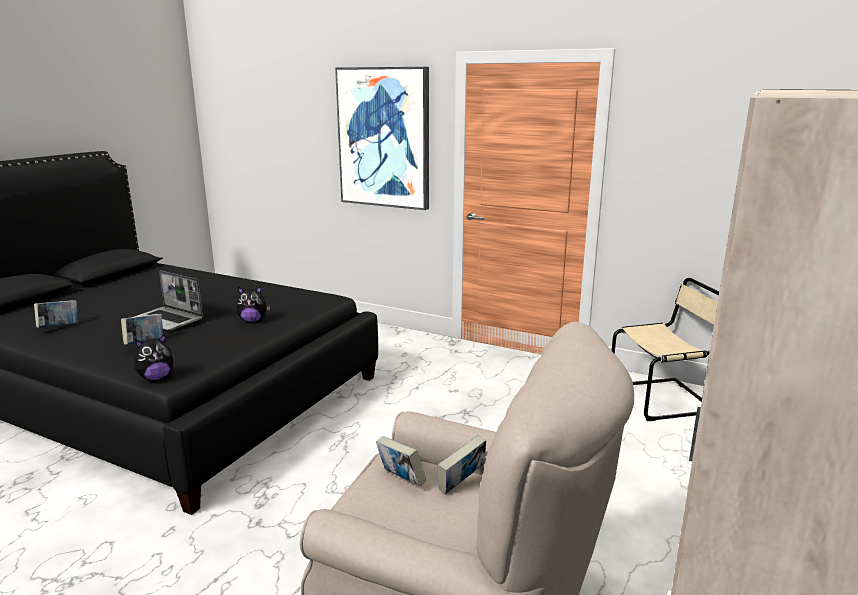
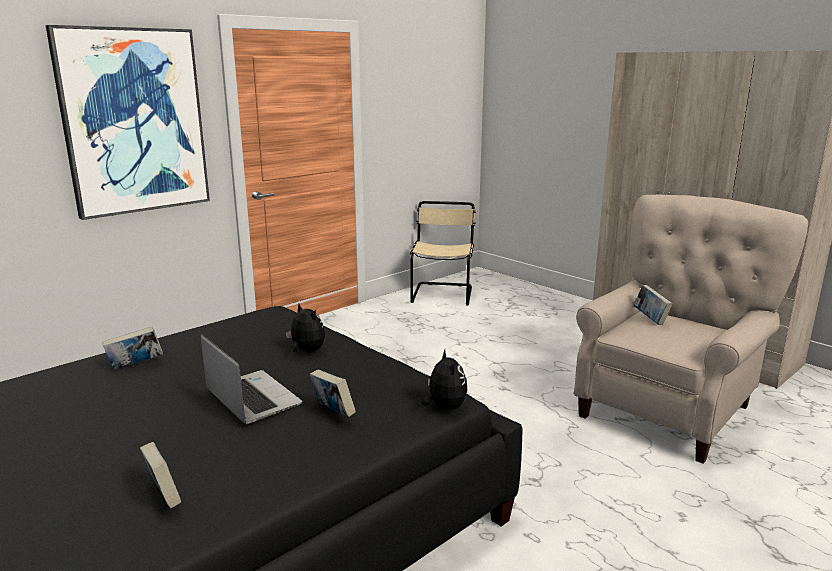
camera: 70 degrees left, 0 degrees up
(168, 320) = (251, 398): laptop -> laptop turned 90 degrees counterclockwise
(253, 320) = (306, 351): plush toy -> plush toy turned 60 degrees counterclockwise
(400, 480) = (644, 334): book -> book (135, 366)

